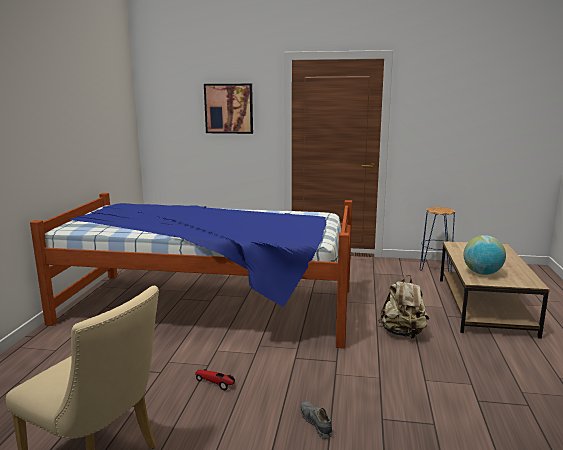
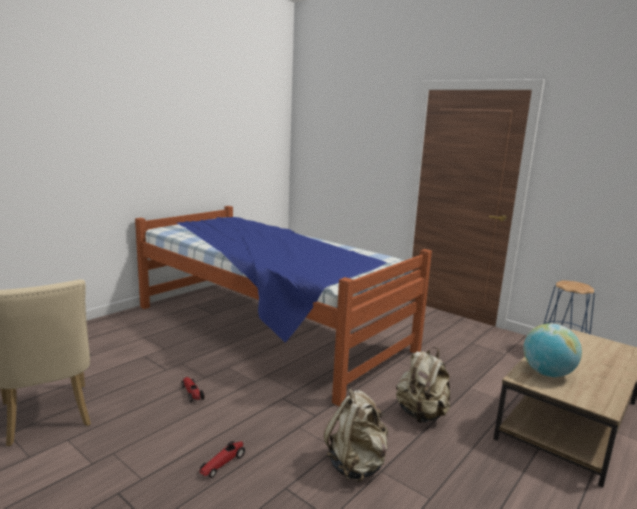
camera: 30 degrees right, 0 degrees up
(229, 108) = (364, 139): picture -> none
(316, 423) = (223, 463): grey shoe -> toy car
(406, 383) = (356, 465): none -> beige backpack

